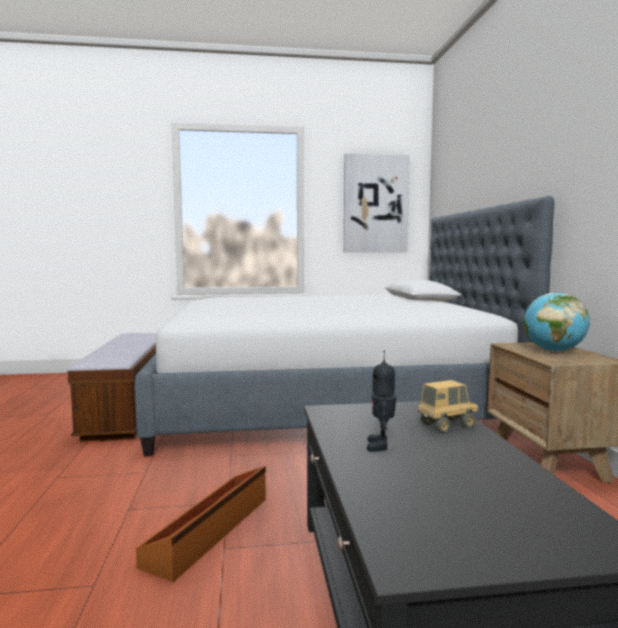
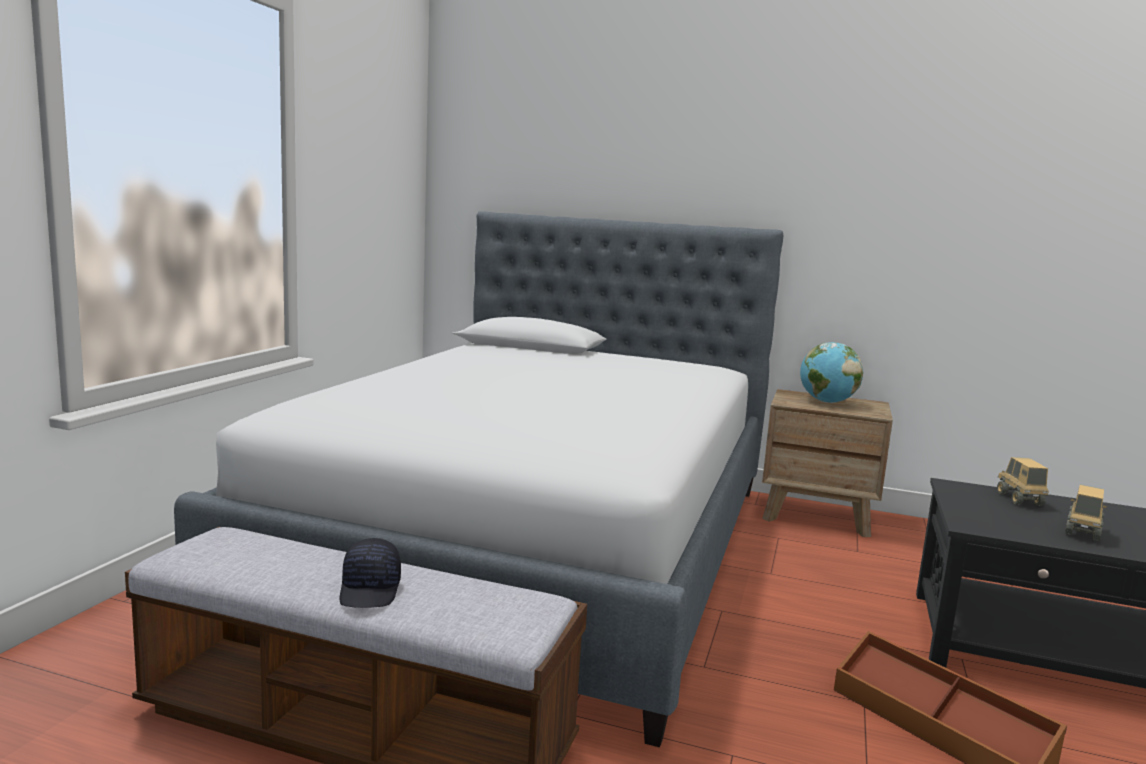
camera: 65 degrees left, 5 degrees up
(113, 347) = (371, 590): none -> black cap
(375, 204) = (378, 176): picture -> none
(381, 446) = (1082, 532): toy robot -> toy truck

